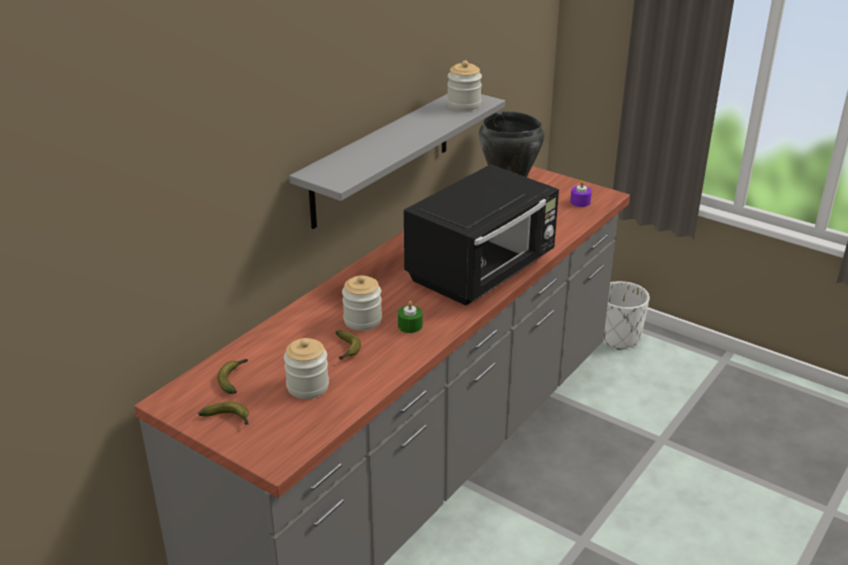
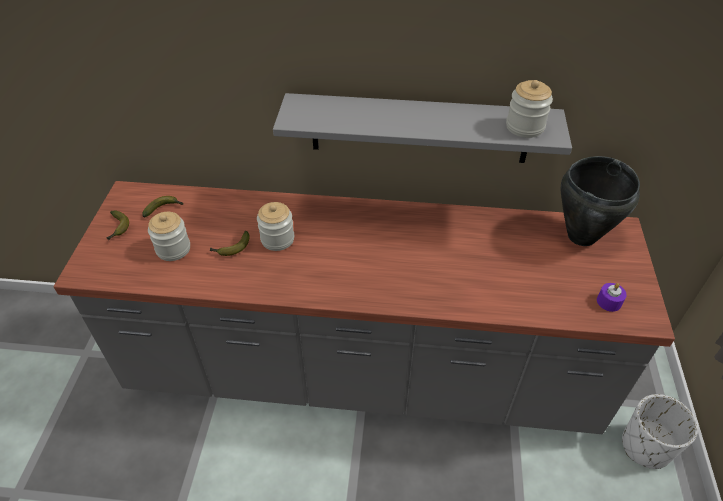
camera: 60 degrees right, 15 degrees up
(410, 326) = (288, 270): green candle -> none
(482, 271) = (409, 280): black microwave -> none

